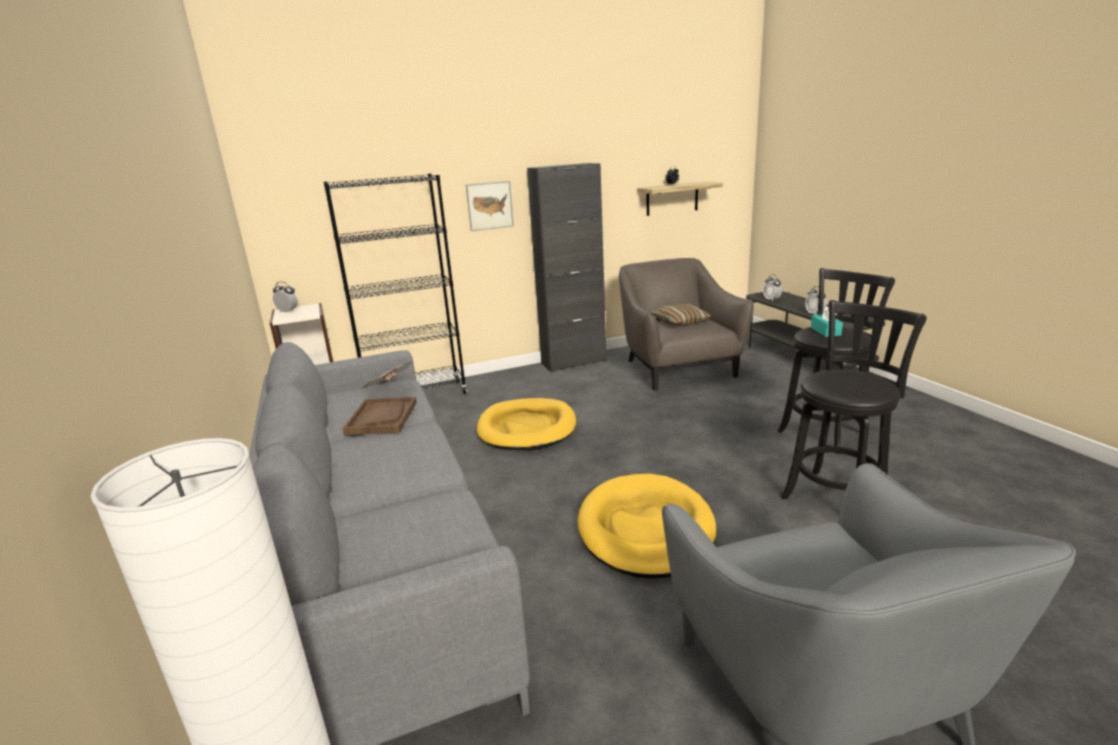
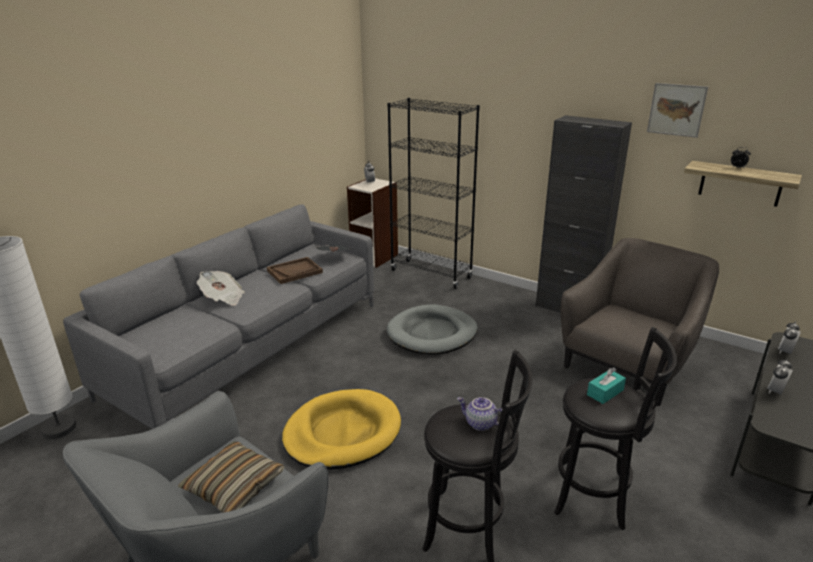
camera: 55 degrees right, 5 degrees up
(367, 480) = (223, 298): none -> newspaper
(490, 205) = (527, 142): picture -> picture (676, 110)
(527, 428) = (432, 333): yellow dog bed -> grey dog bed
(680, 322) = (630, 318): pillow -> pillow (234, 486)
(847, 376) = (480, 424): none -> teapot

